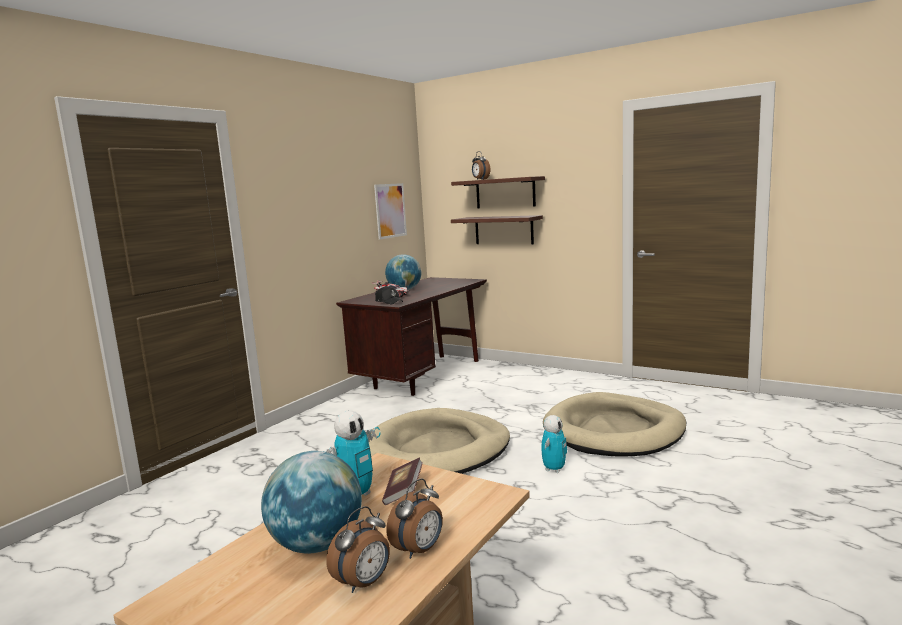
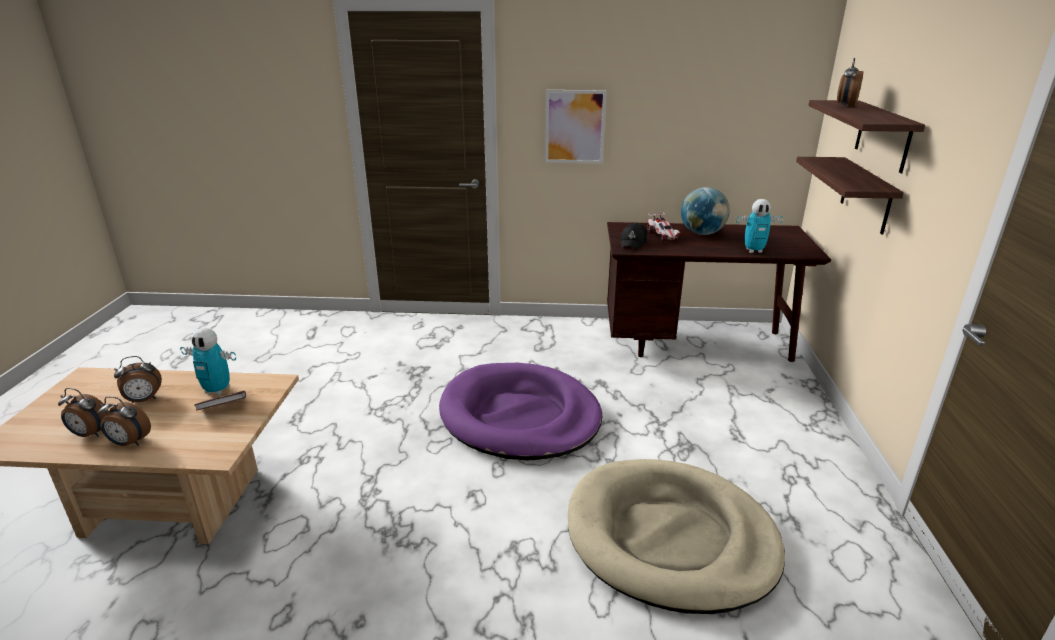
camera: 60 degrees right, 15 degrees up
(317, 544) = (144, 400): globe -> alarm clock
(390, 210) = (742, 123): picture -> picture (574, 127)
(437, 449) = (520, 416): beige dog bed -> purple dog bed
(554, 469) = (524, 510): toy robot -> toy robot (754, 251)

